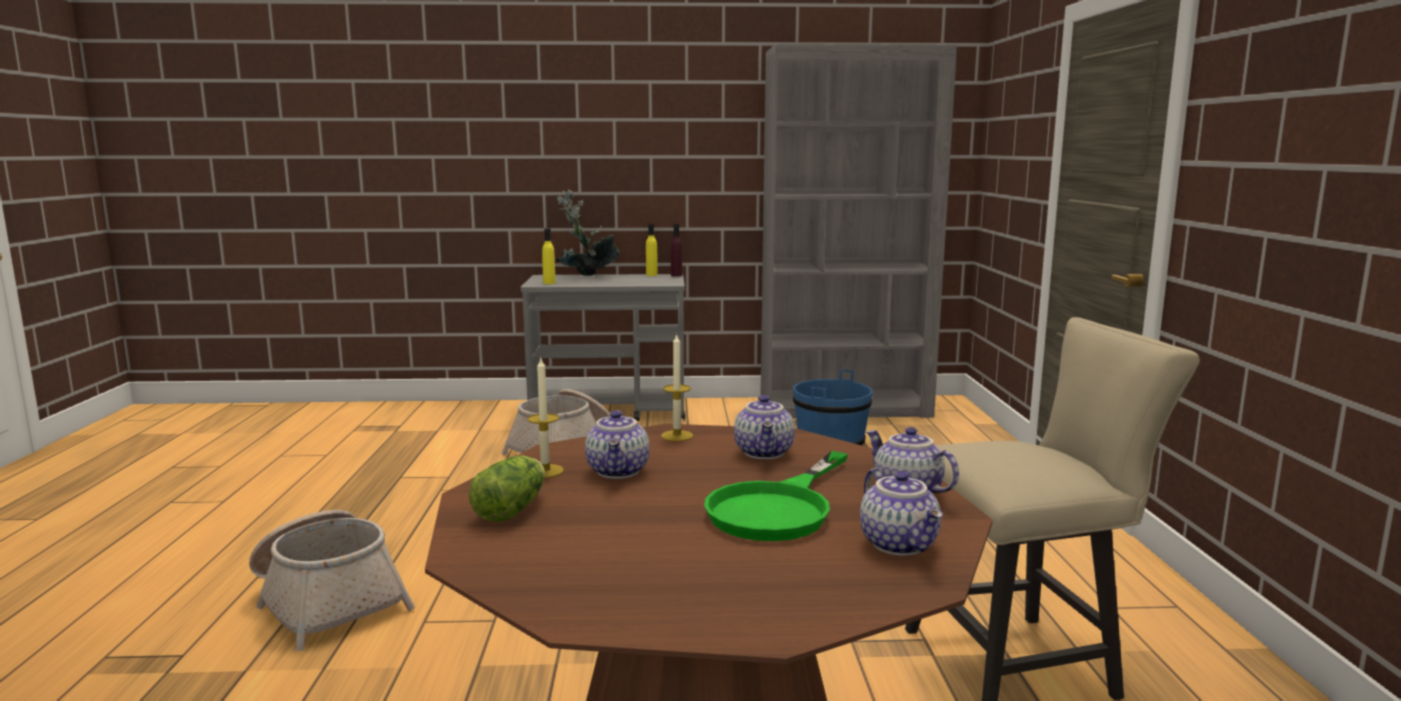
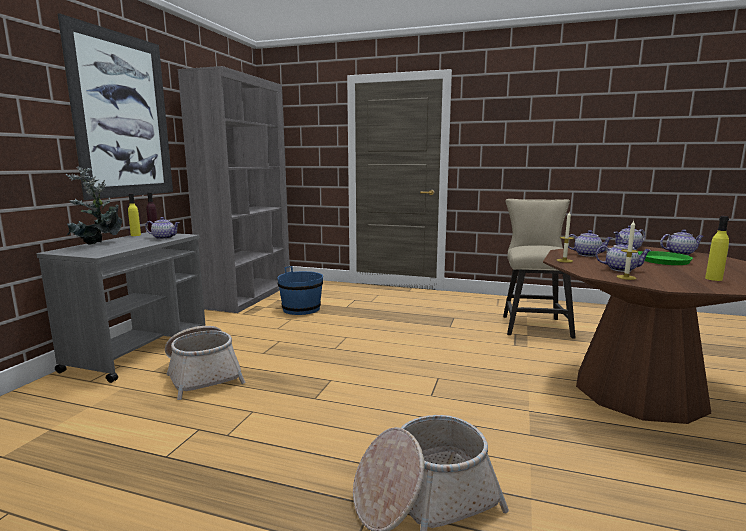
camera: 70 degrees left, 0 degrees up
(514, 508) = (681, 283): lettuce -> none
(549, 283) = (101, 252): yellow bottle -> yellow bottle (713, 279)
(644, 282) = (164, 238): none -> teapot
(666, 127) = (123, 116): none -> picture

